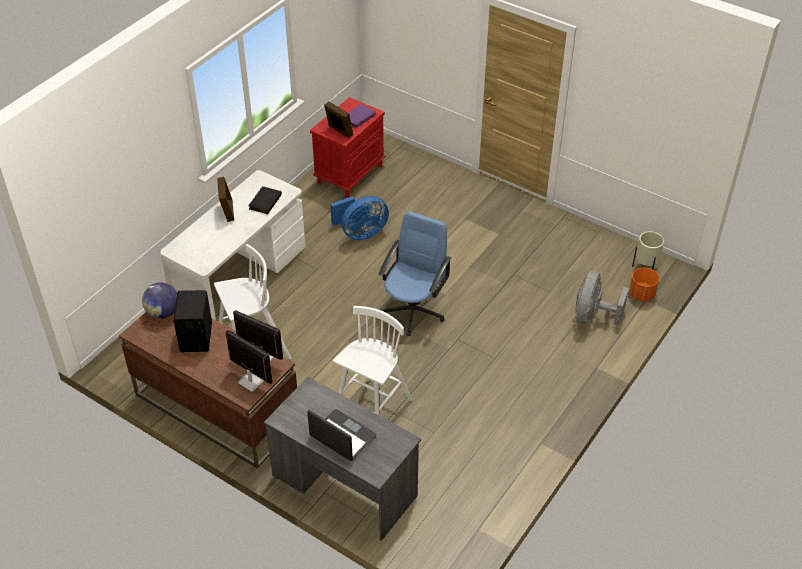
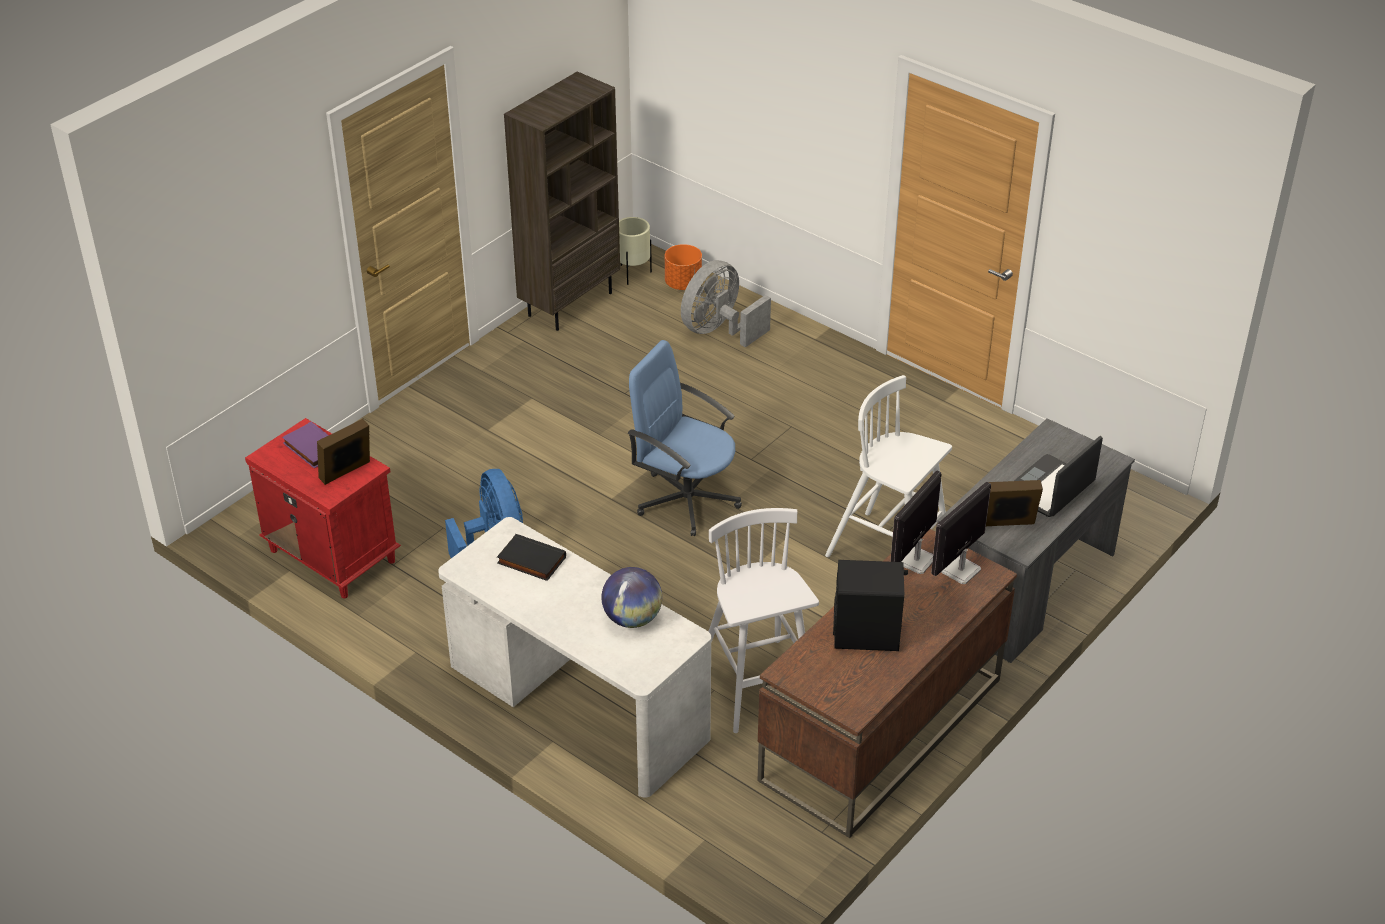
camera: 85 degrees left, 5 degrees down
(163, 312) = (807, 677): globe -> globe (632, 618)
(227, 211) = (547, 608): picture frame -> picture frame (1006, 524)
(592, 316) = (719, 331): grey fan -> grey fan turned 105 degrees clockwise
(602, 241) = (569, 303): none -> brown bookcase

